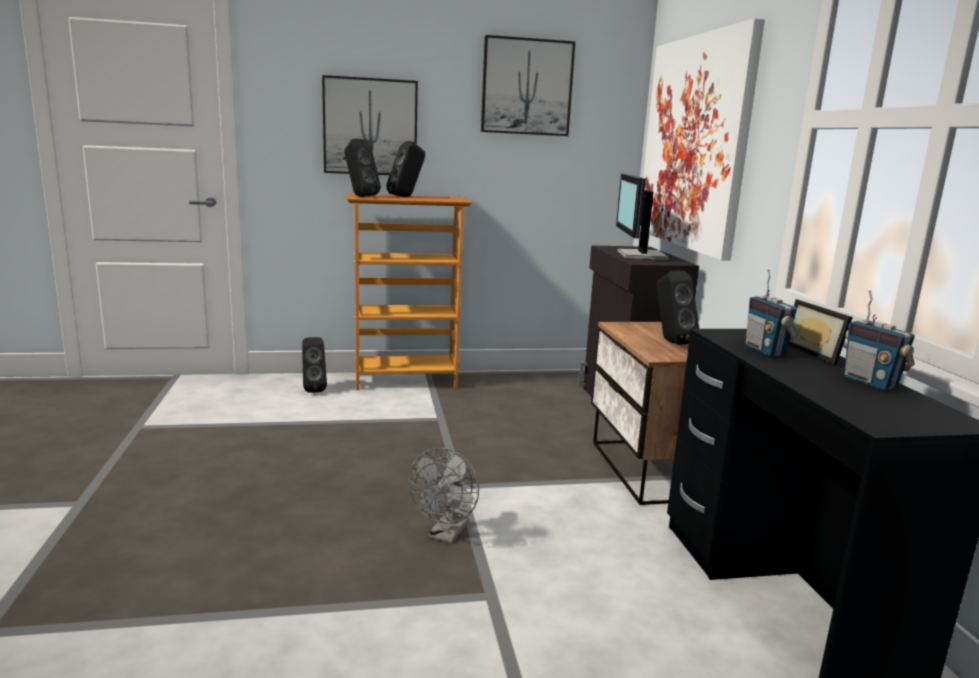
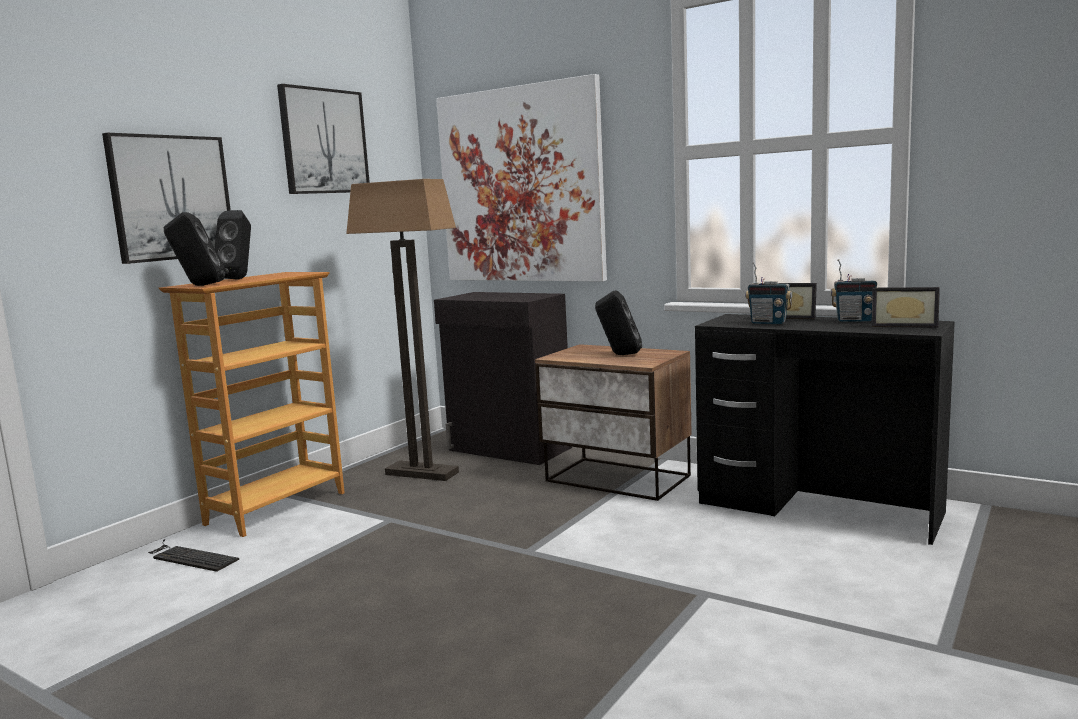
camera: 45 degrees left, 5 degrees down
(314, 389) = (189, 557): black speaker -> keyboard
(446, 535) = (596, 582): grey fan -> none
(528, 396) = (422, 473): none -> floor lamp
(639, 255) = (500, 296): monitor -> none
(896, 409) = (904, 325): none -> picture frame

